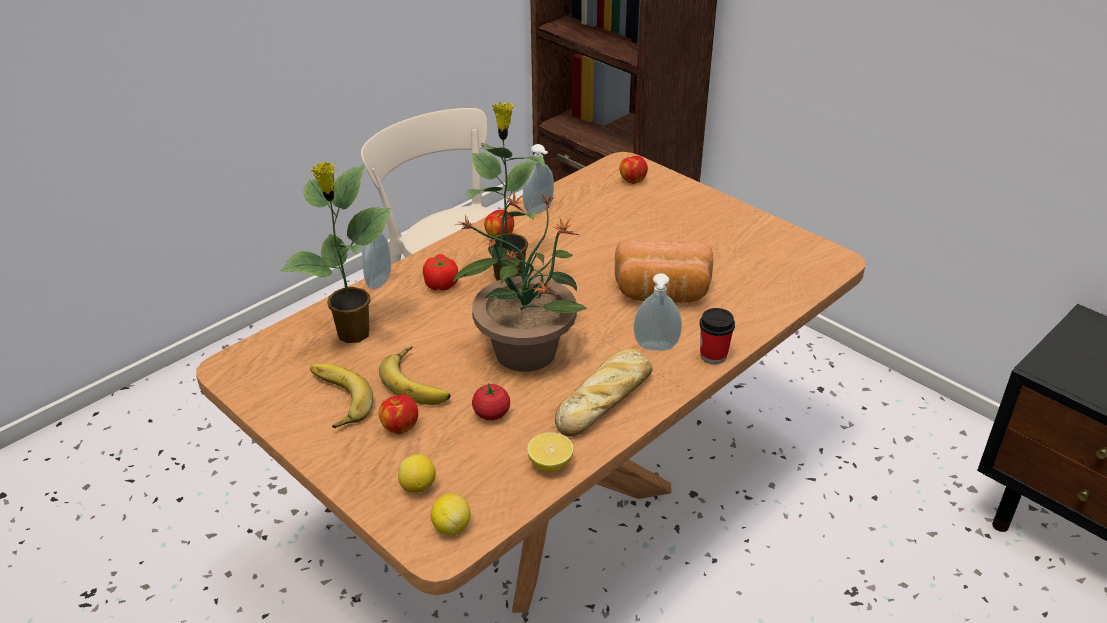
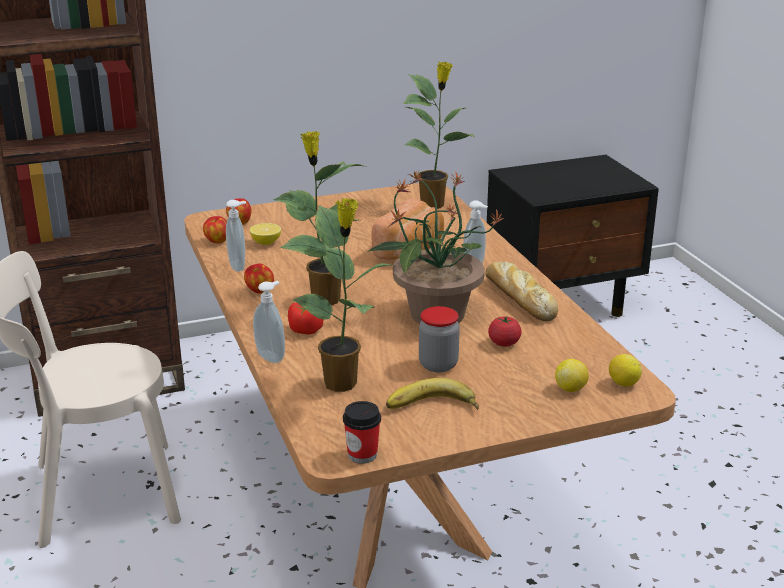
camera: 65 degrees left, 10 degrees down
(400, 427) = (492, 384): apple -> apple (217, 241)
(419, 381) = (438, 365): banana -> jar
(550, 464) = (577, 333): lemon -> lemon (266, 242)
(713, 355) = (500, 252): cup -> cup (362, 455)
(797, 275) = (434, 204): none -> potted plant

